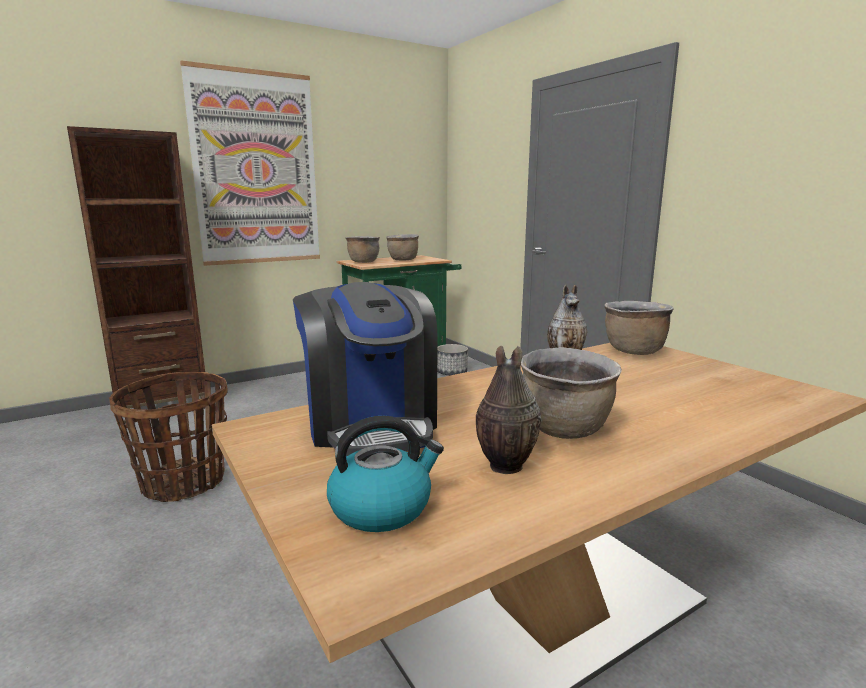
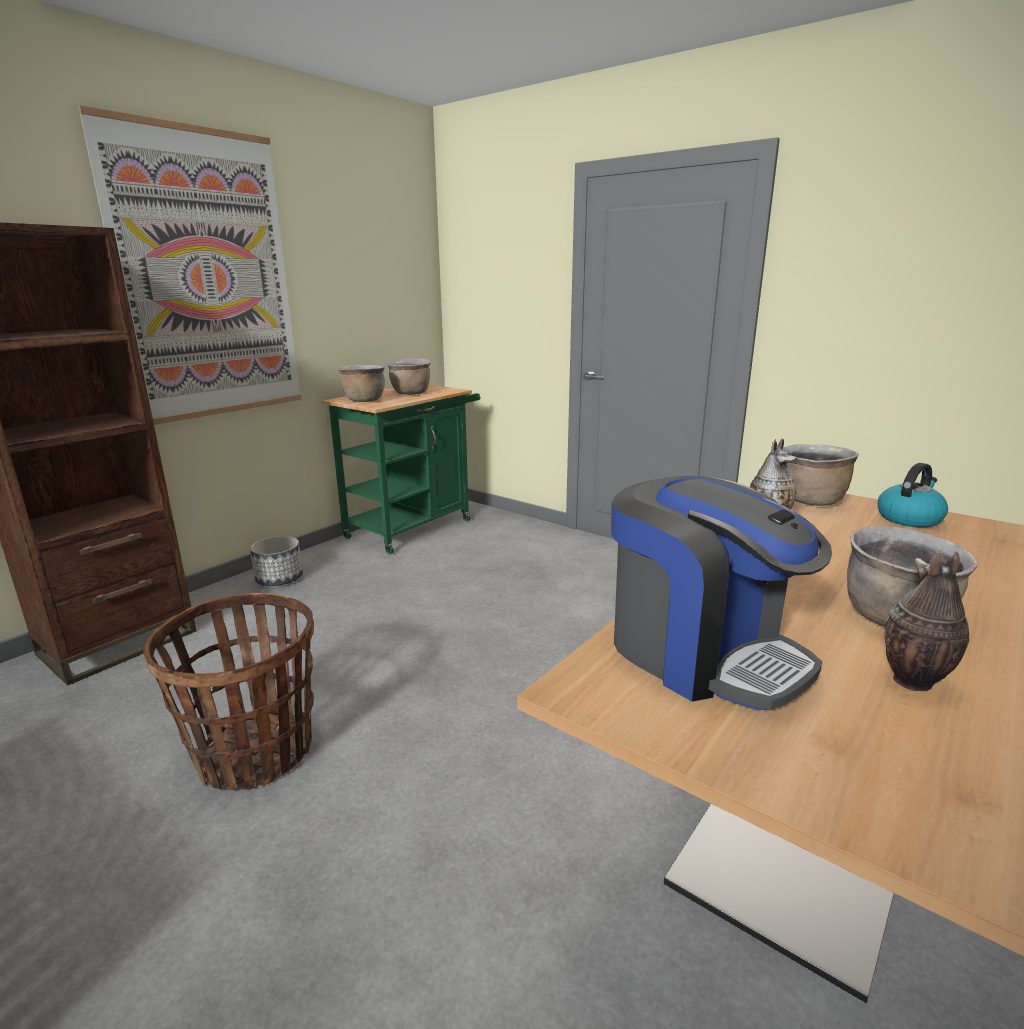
camera: 20 degrees left, 5 degrees up
(382, 507) = (883, 769): kettle -> kettle (909, 518)
(451, 372) = (484, 529): planter -> planter (279, 578)

